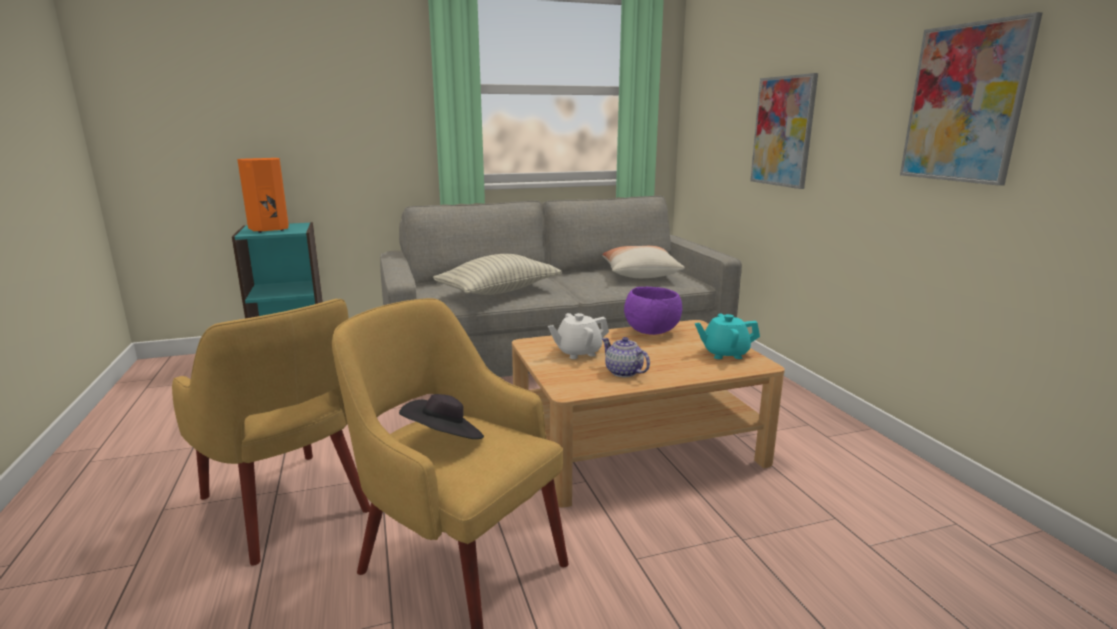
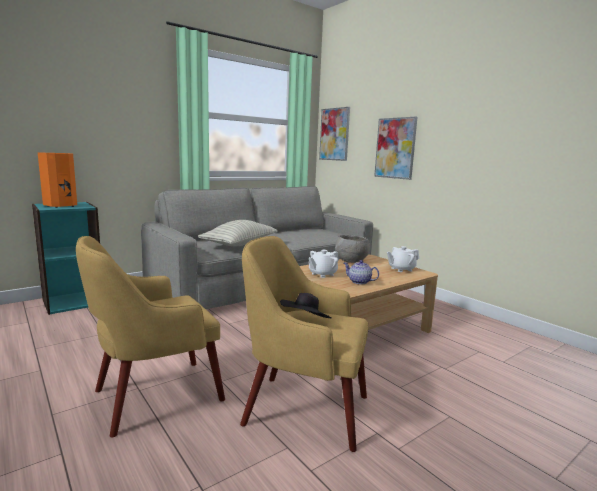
camera: 20 degrees left, 5 degrees down
(287, 506) = (154, 396): yellow armchair -> yellow armchair turned 120 degrees clockwise
(639, 274) = (314, 232): pillow -> none
(651, 332) = (351, 261): purple bowl -> grey bowl
(724, 353) = (401, 269): turquoise teapot -> white teapot
(964, 103) = (507, 133): picture -> picture (334, 134)

